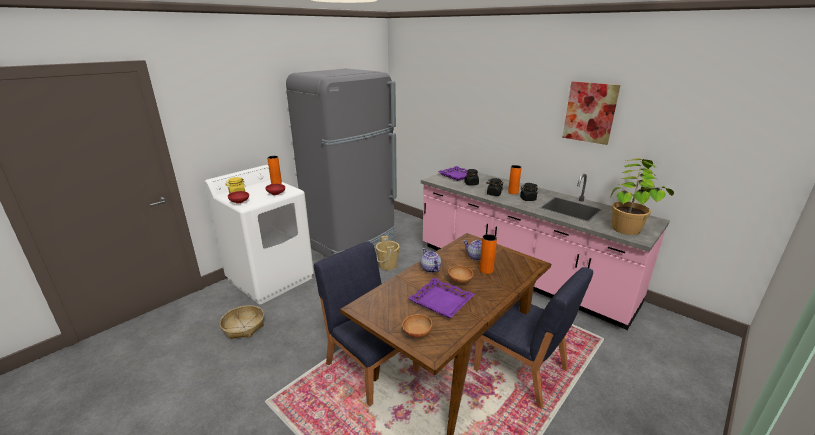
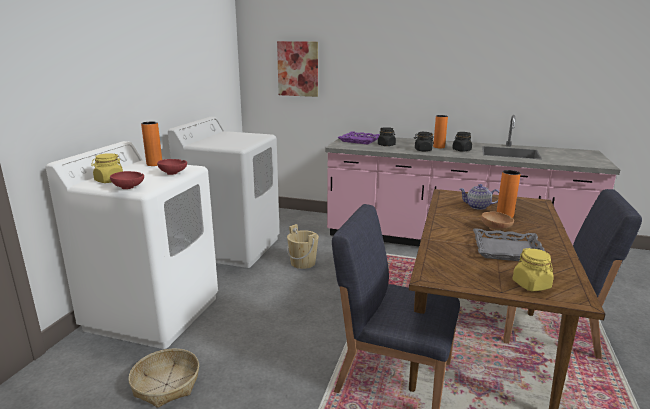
camera: 25 degrees left, 5 degrees down
(352, 242) = (232, 247): grey fridge -> white washing machine
(416, 333) = (531, 285): brown bowl -> yellow jar
(430, 269) = (448, 225): teapot -> none
(441, 301) = (507, 250): purple tray -> grey tray
(590, 112) = (508, 50): picture -> picture (298, 69)
(628, 224) = (575, 157): potted plant -> none

